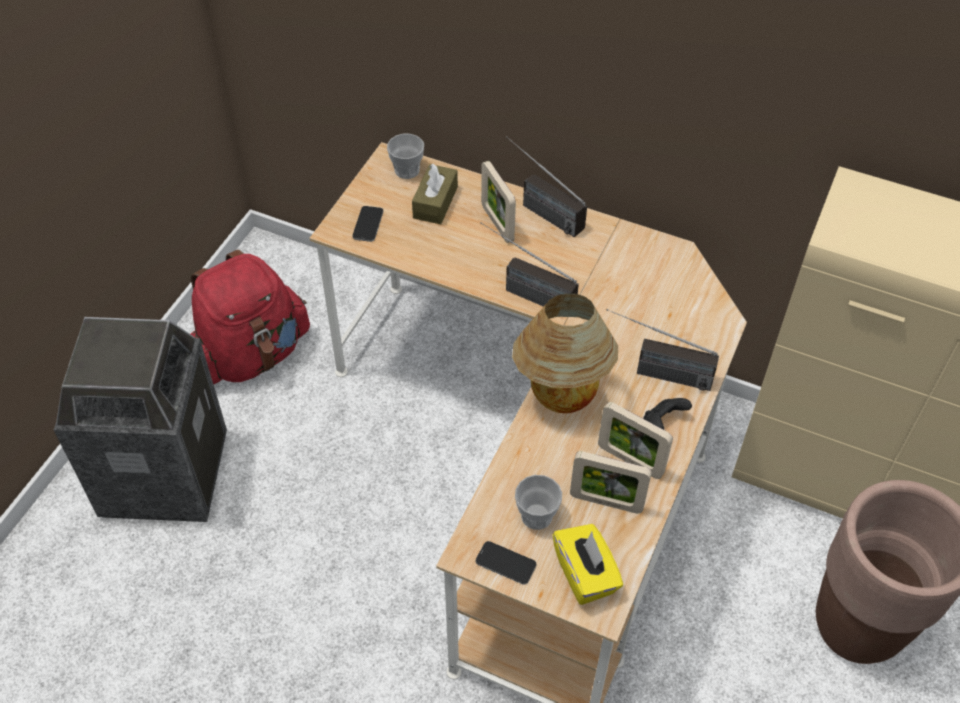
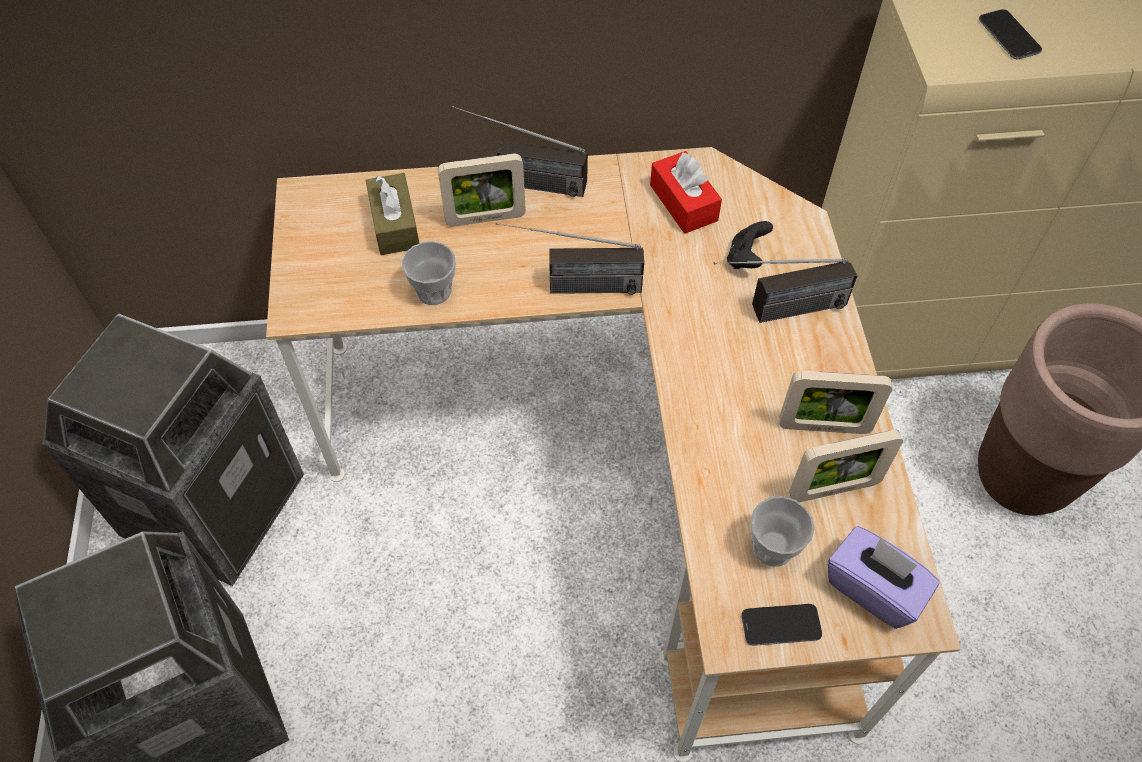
camera: 30 degrees left, 5 degrees up
(252, 354) = (215, 506): red backpack -> trash can
(368, 224) = (330, 287): phone -> phone (1009, 36)
(407, 170) = (333, 199): cup -> cup (433, 291)
(497, 224) = (485, 218): picture frame -> picture frame turned 45 degrees counterclockwise
(560, 398) = (699, 393): table lamp -> none
(585, 574) = (873, 588): yellow tissue box -> purple tissue box
(643, 271) = (683, 203): none -> red tissue box
(662, 422) = (825, 365): black game controller -> black game controller (746, 258)

